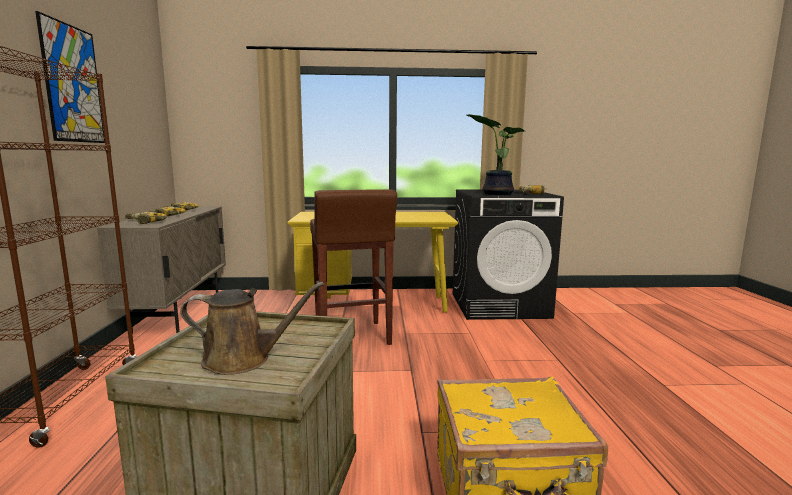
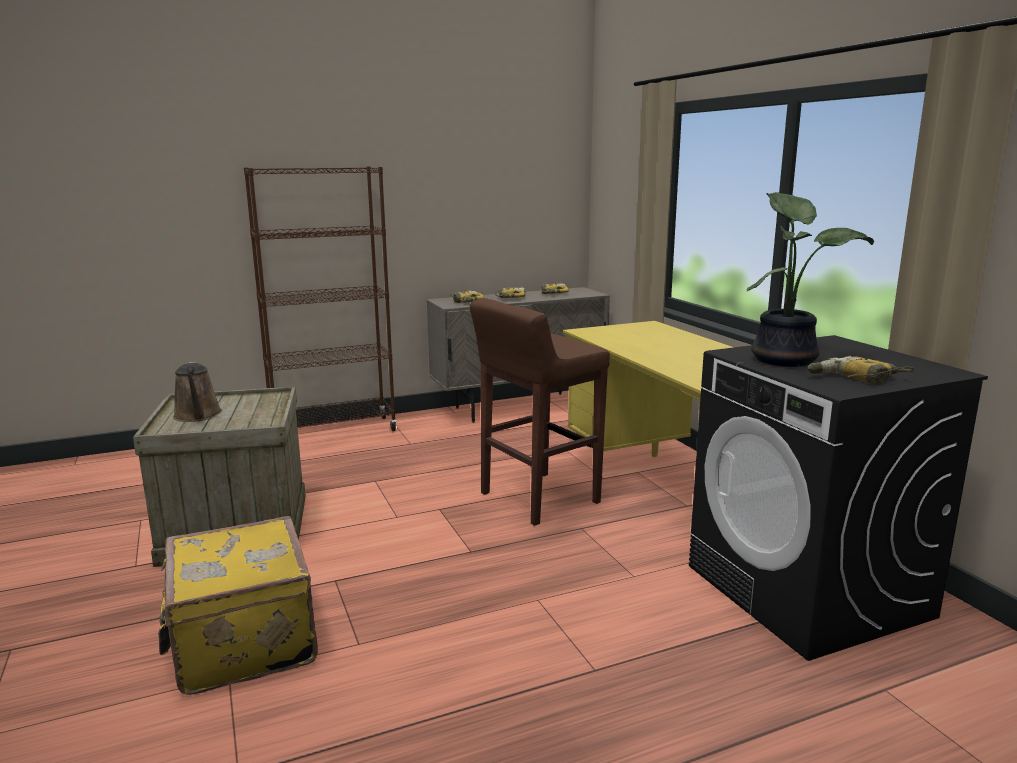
camera: 70 degrees right, 5 degrees up
(73, 84) = (420, 166): picture -> none

